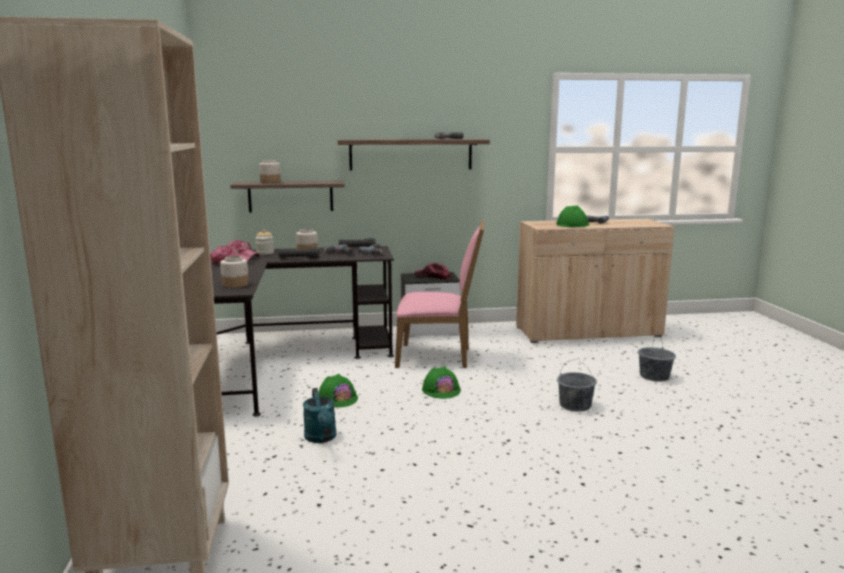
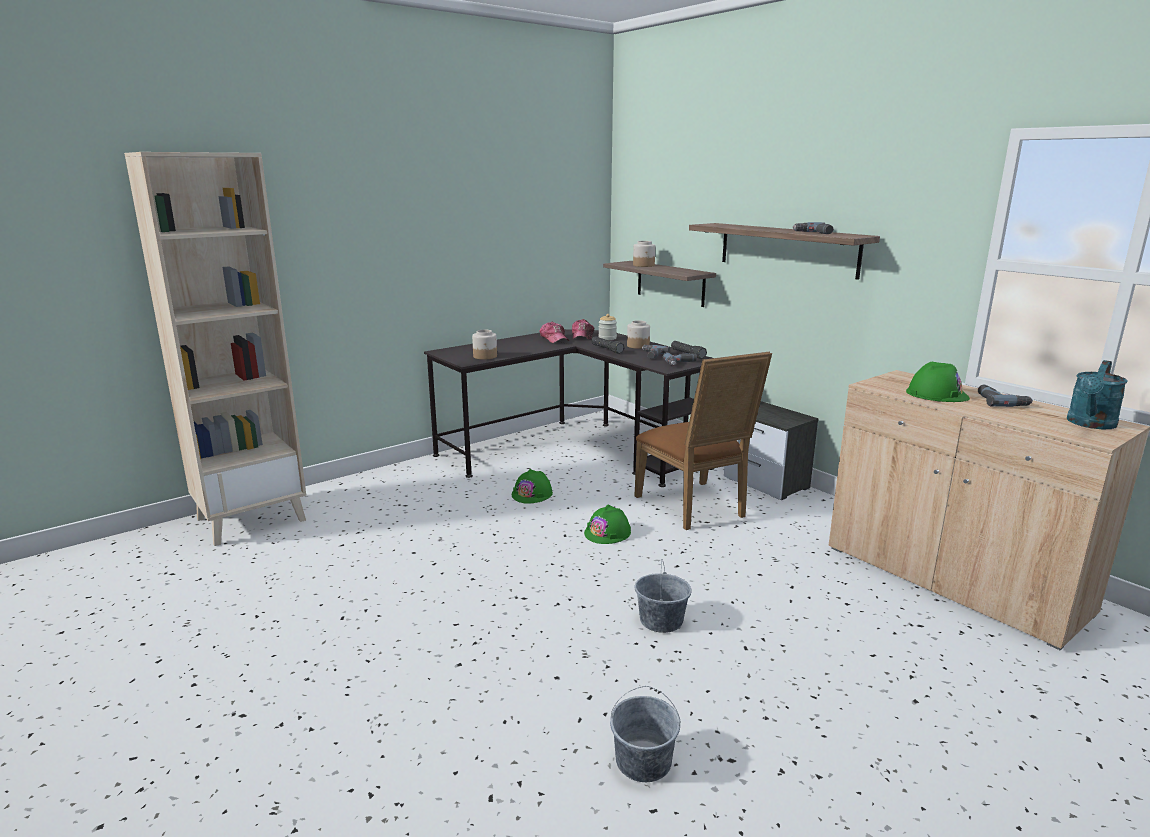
camera: 60 degrees right, 5 degrees up
(321, 438) = (449, 512): turquoise watering can -> turquoise watering can (1090, 424)
(433, 277) = (773, 415): cap -> none
(438, 357) = (695, 508): pink chair -> brown chair
(654, 376) = (850, 668): grey bucket -> grey bucket (642, 761)

